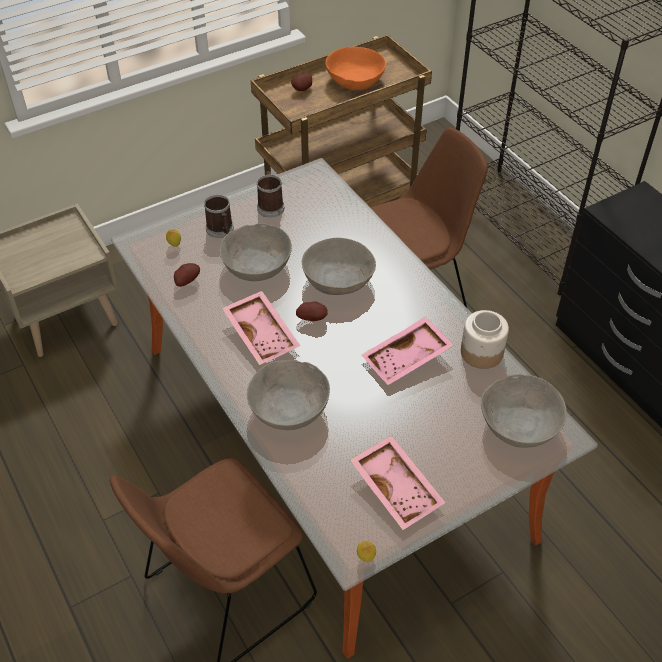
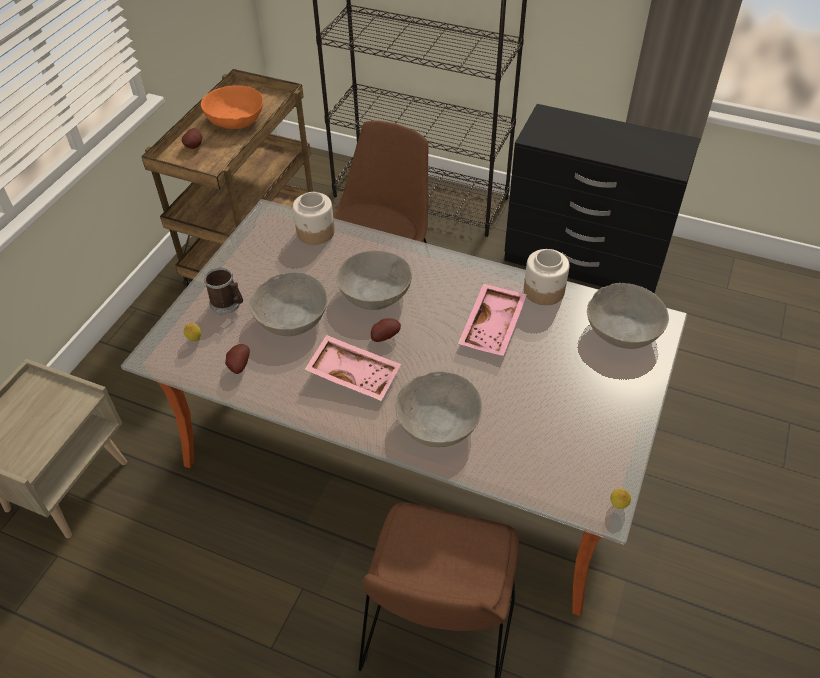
camera: 35 degrees left, 0 degrees up
(270, 206) = (254, 261): mug -> none
(338, 206) = (315, 232): none -> jar
(397, 487) = (586, 433): pink tray -> none

